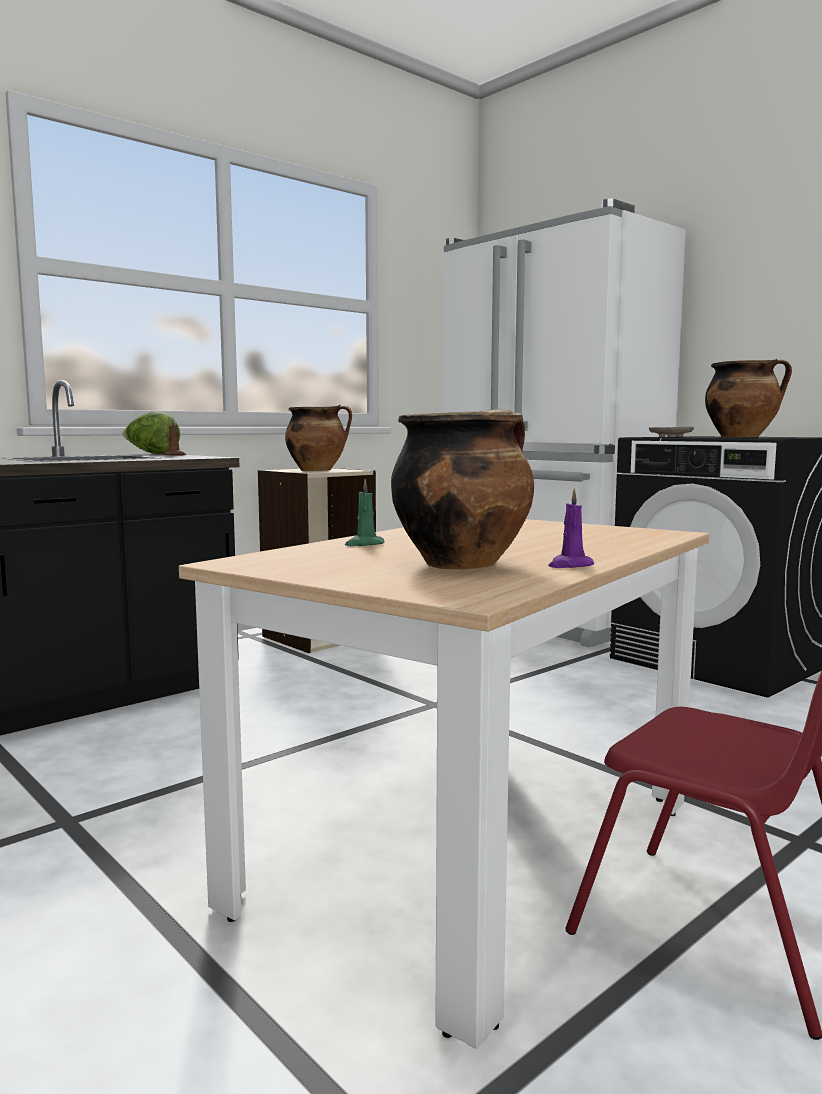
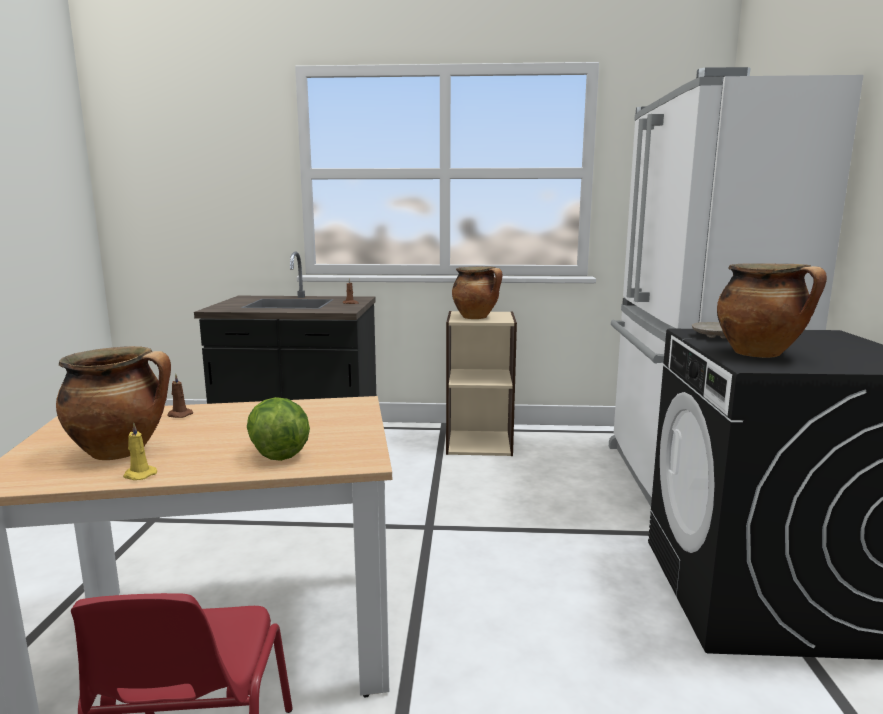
camera: 45 degrees right, 5 degrees up
(151, 454) = (355, 298): lettuce -> lettuce (278, 453)
(364, 544) = (179, 415): green candle -> brown candle
(570, 565) = (139, 475): purple candle -> yellow candle

